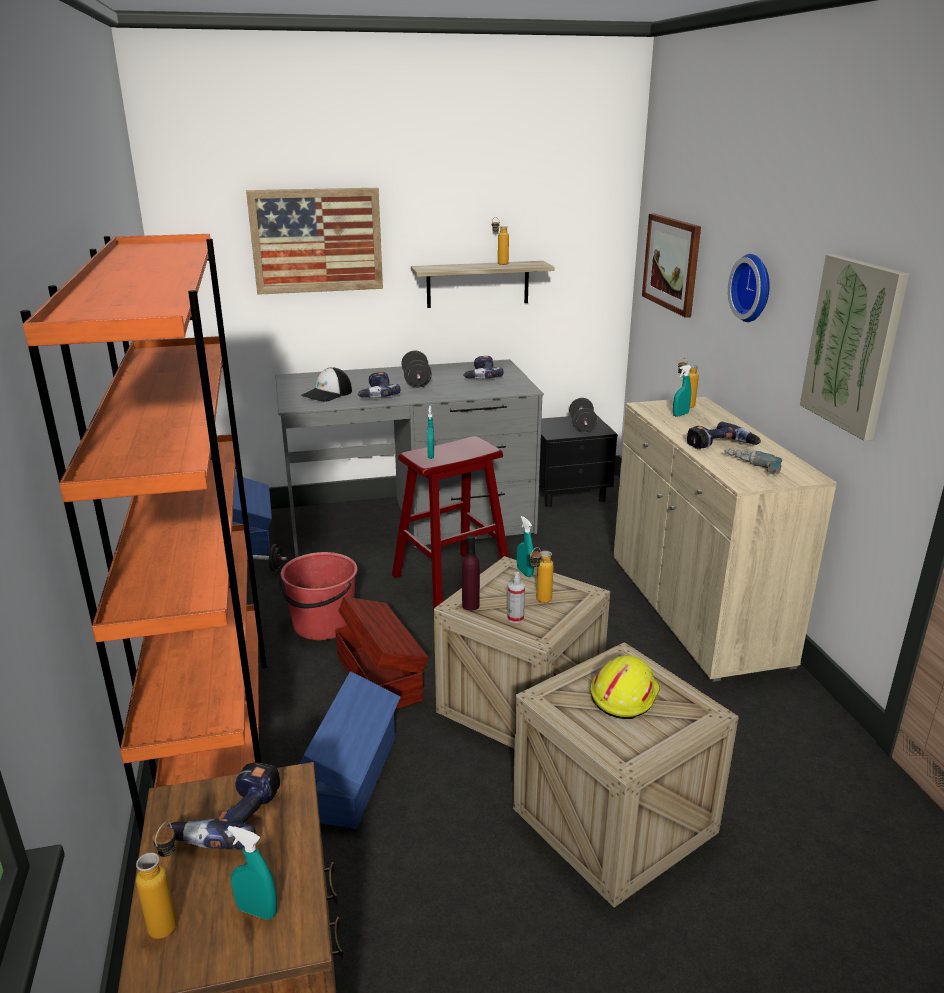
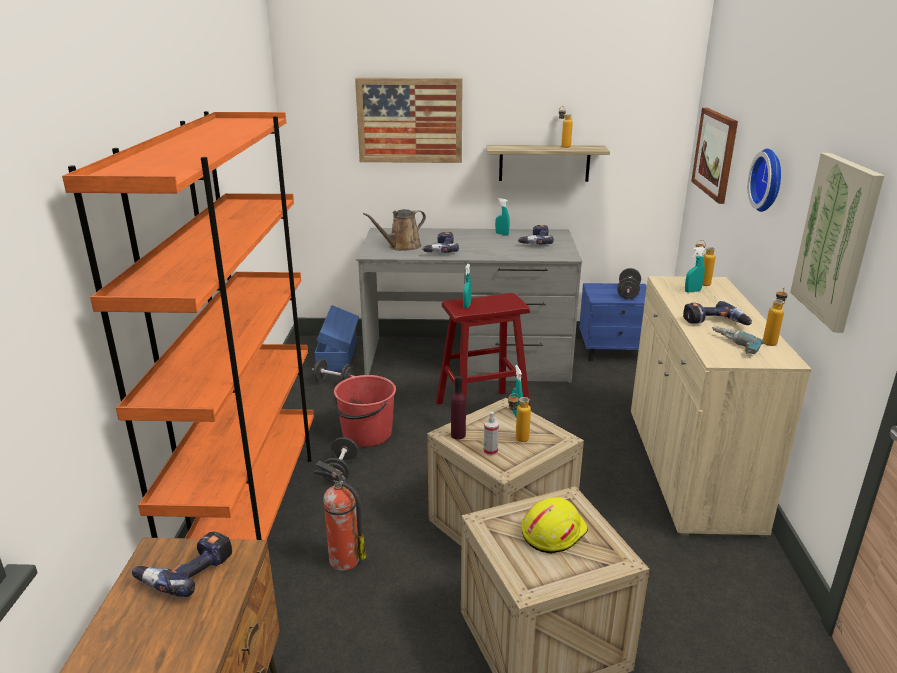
camera: 15 degrees right, 0 degrees up
(170, 918) = (111, 637): bottle -> bottle (770, 341)
(257, 911) = (172, 646): turquoise spray bottle -> turquoise spray bottle (502, 234)
(327, 394) = (402, 247): cap -> brown watering can
(351, 776) = (342, 559): blue storage box -> fire extinguisher
(380, 676) = (395, 483): brown storage box -> none
(416, 382) = (478, 242): black dumbbell -> black dumbbell (341, 471)
(569, 494) = (613, 352): black nightstand -> blue nightstand

